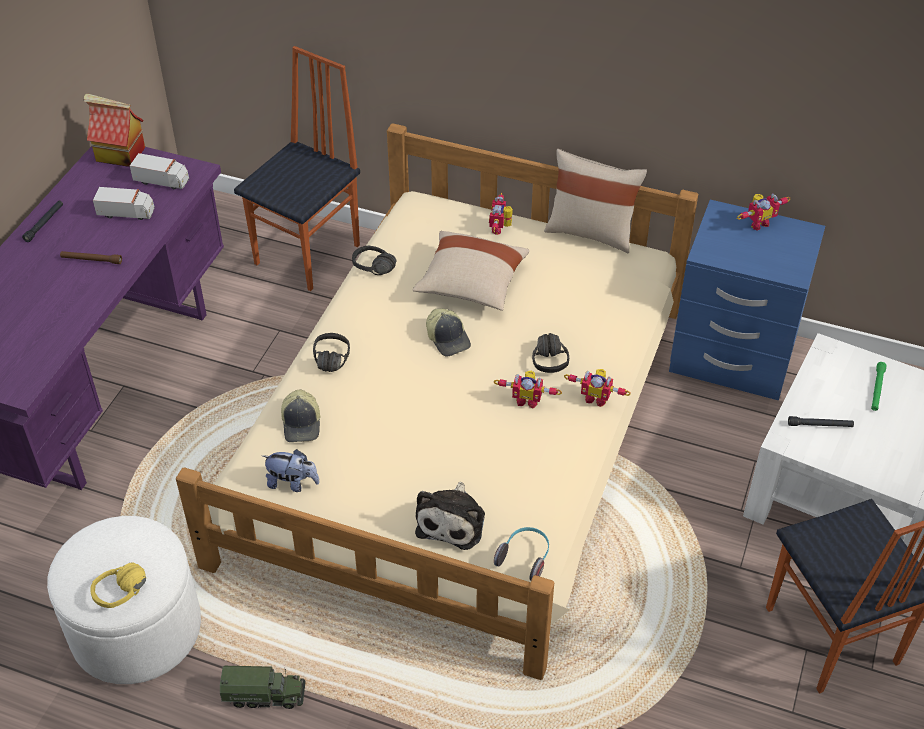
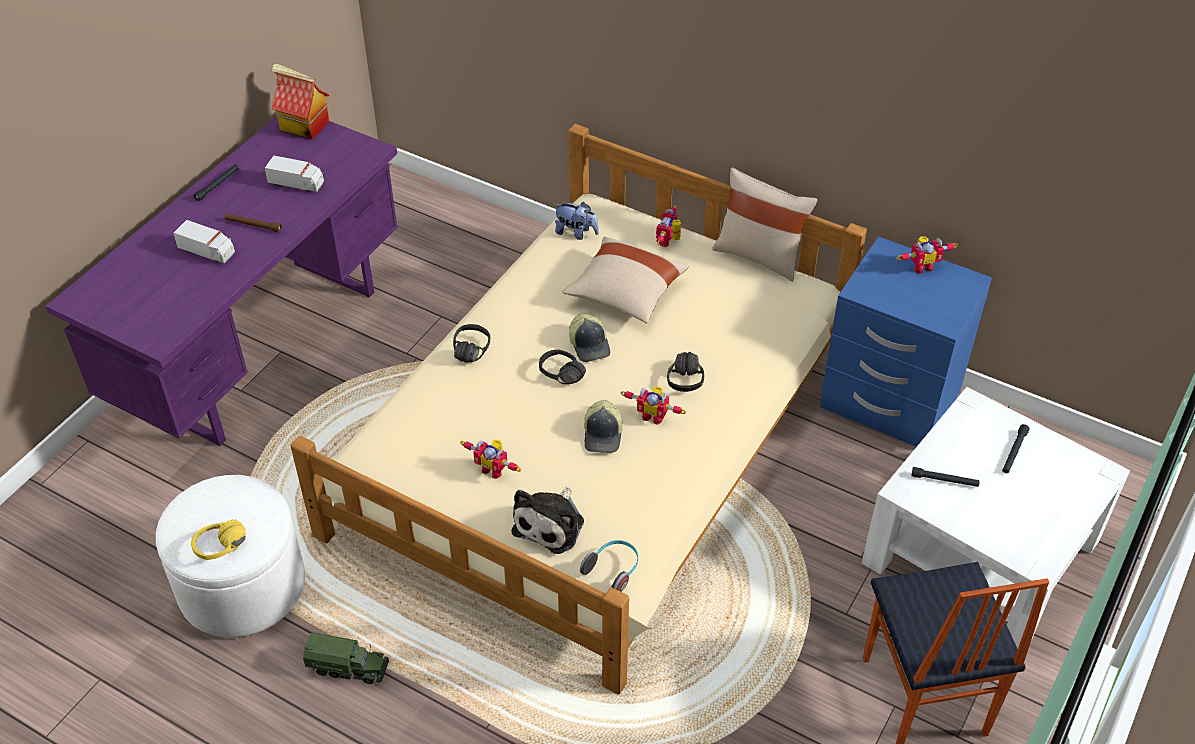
camera: 10 degrees right, 0 degrees up
(162, 181) = (337, 156): toy truck -> toy truck (207, 251)
(292, 483) = (405, 465): plush toy -> plush toy (576, 233)
(302, 424) = (428, 409): cap -> cap (603, 434)
(309, 254) = (487, 245): chair -> none
(371, 271) = (530, 268): black headphones -> black headphones (558, 378)
(596, 398) = (723, 422): toy robot -> toy robot (494, 469)
(877, 389) = (1014, 452): green flashlight -> black flashlight

